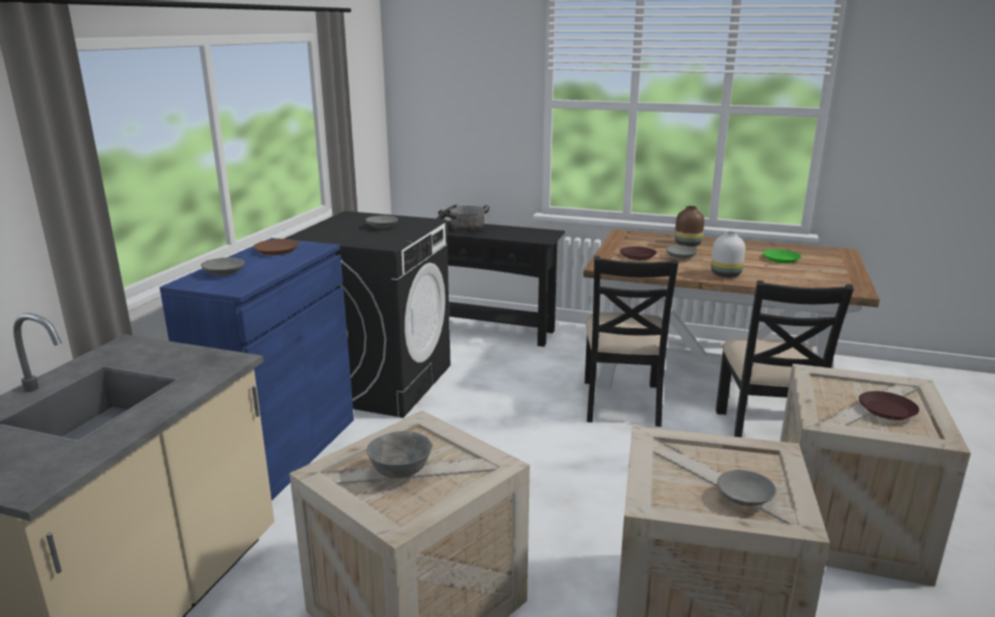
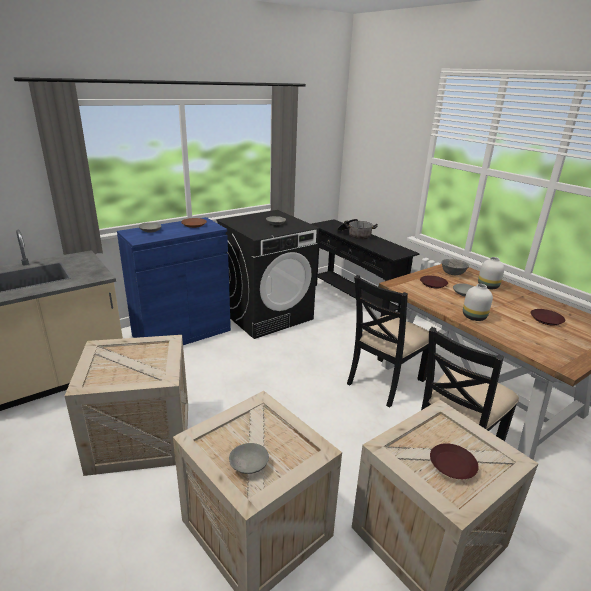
camera: 35 degrees right, 5 degrees up
(400, 471) = (124, 361): grey bowl -> grey bowl (452, 274)
(688, 244) = (488, 286): brown vase -> white vase
(780, 259) = (546, 319): green plate -> brown plate

